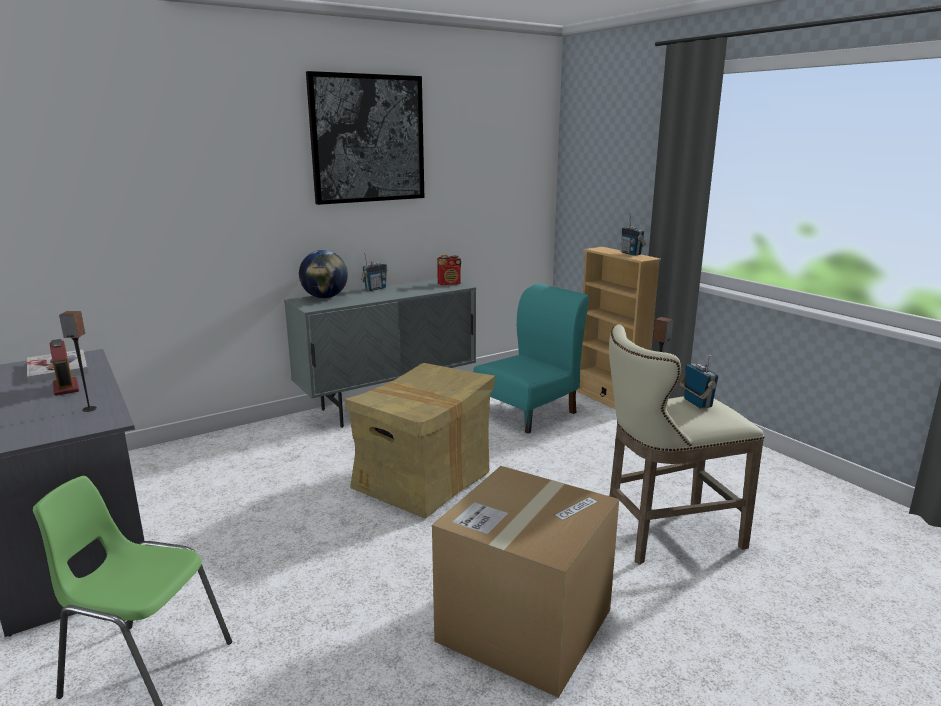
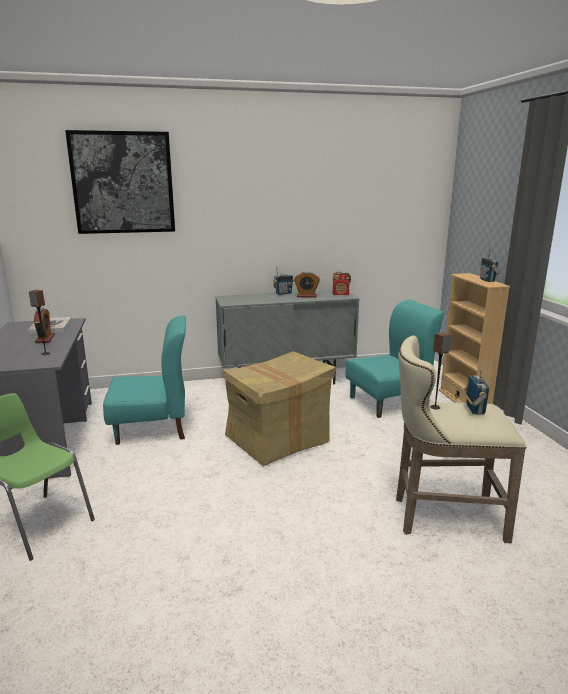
camera: 20 degrees right, 0 degrees up
(238, 496) = (152, 428): none -> turquoise chair
(325, 297) = (243, 297): globe -> none
(368, 139) = (285, 181): picture -> picture (123, 183)
(408, 289) = (306, 296): none -> alarm clock
(525, 625) = (287, 557): cardboard box -> none

